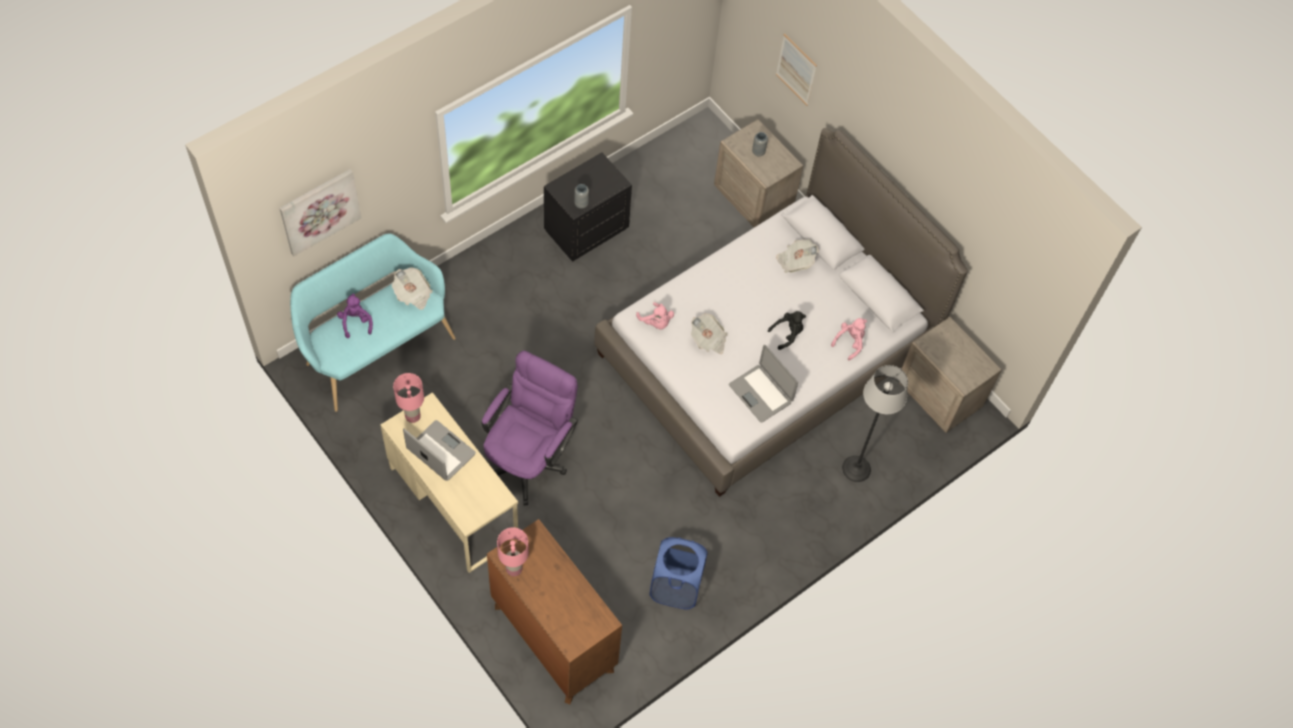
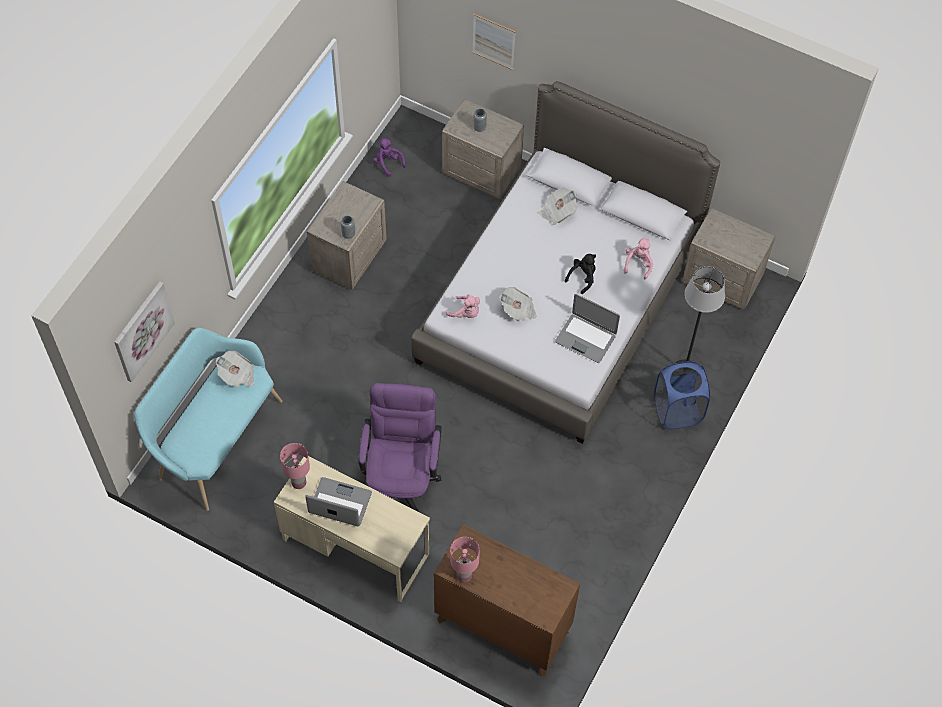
camera: 20 degrees left, 0 degrees up
(356, 322) = (198, 421): purple plush toy -> purple plush toy (388, 163)
(585, 229) = (348, 257): black nightstand -> beige nightstand
(675, 587) = (584, 537): blue laundry basket -> blue laundry basket (677, 411)

